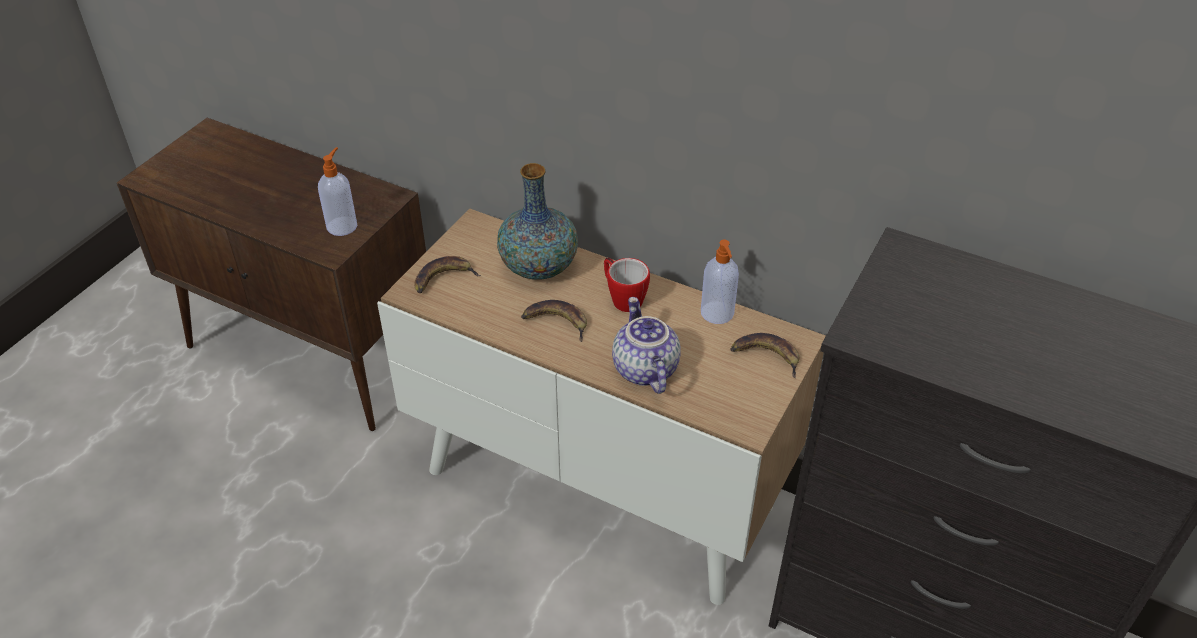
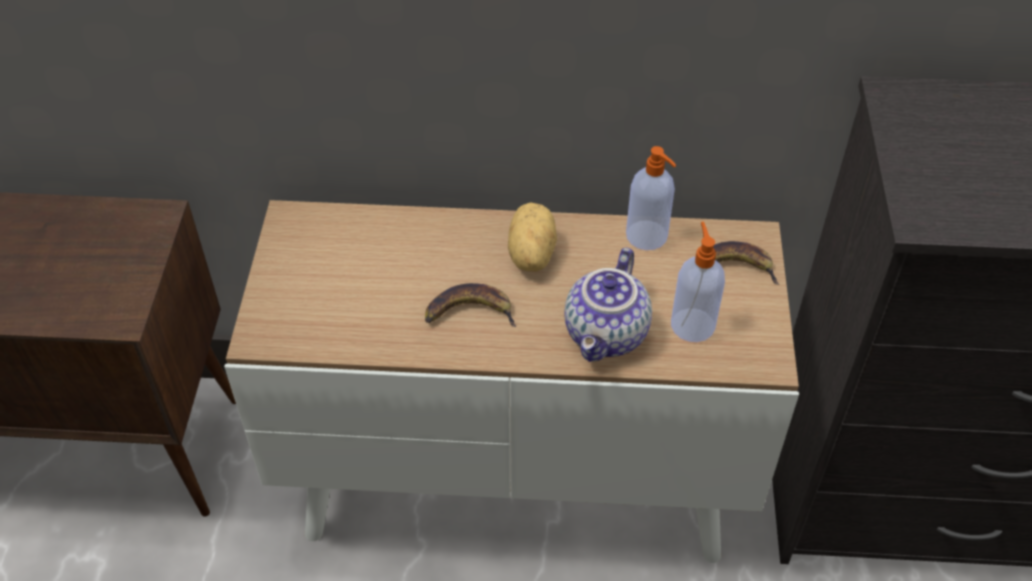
camera: 25 degrees left, 5 degrees up
(342, 225) = (112, 277): soap dispenser -> soap dispenser (692, 324)
(443, 278) = (293, 304): banana -> none
(538, 267) = (404, 248): vase -> none
(623, 298) = (529, 254): mug -> potato
(643, 369) = (608, 335): teapot -> teapot turned 120 degrees counterclockwise

